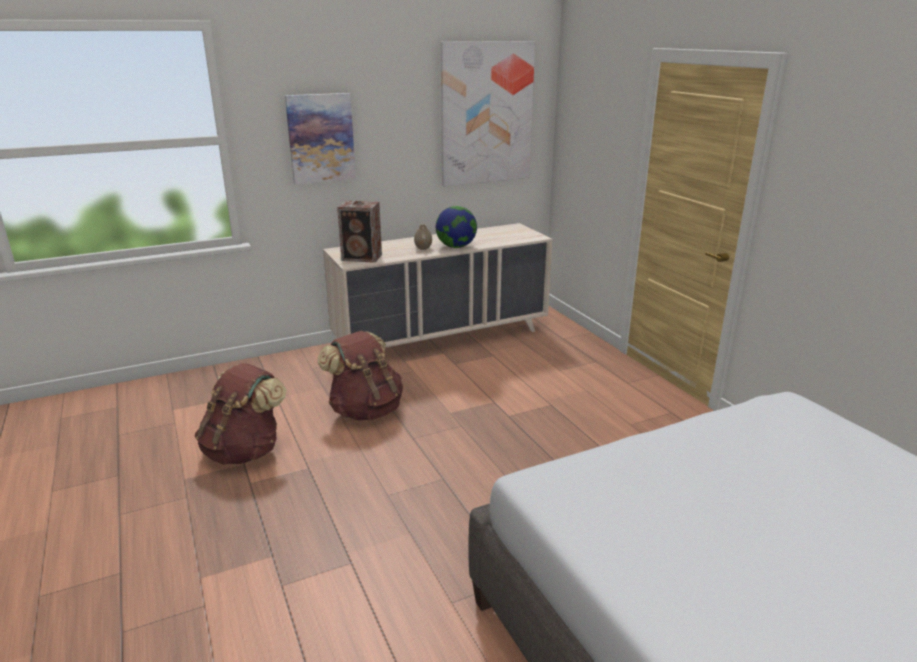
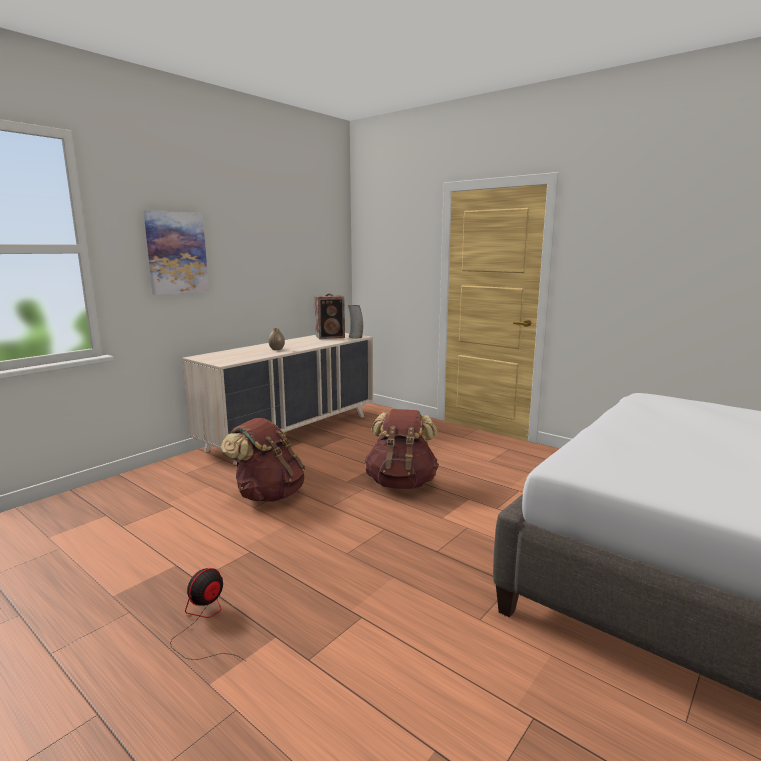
camera: 25 degrees left, 10 degrees down
(230, 524) = (204, 622): none -> fan
(245, 451) = (168, 554): brown backpack -> brown backpack (401, 483)
(363, 257) = (230, 359): speaker -> speaker (331, 337)
(456, 247) = (304, 346): globe -> none
(486, 114) = (305, 240): picture -> none
(530, 238) = (355, 337): none -> vase

